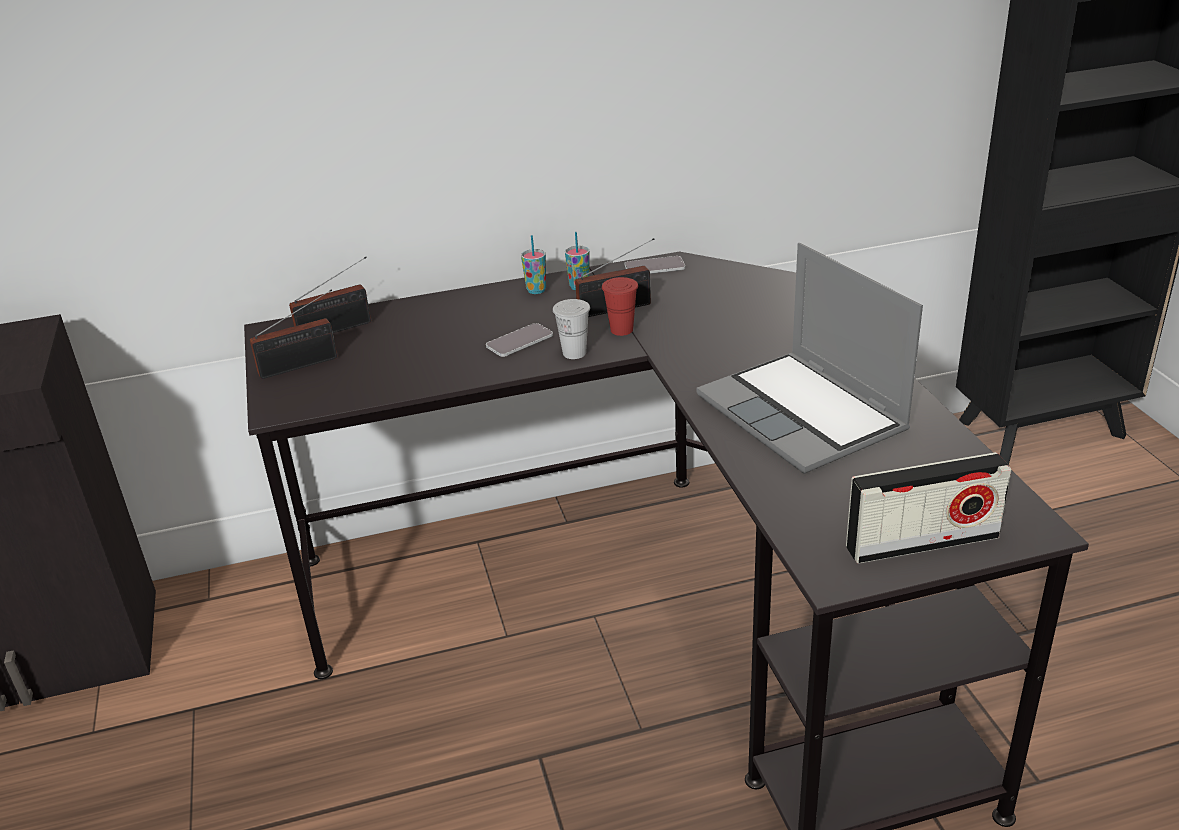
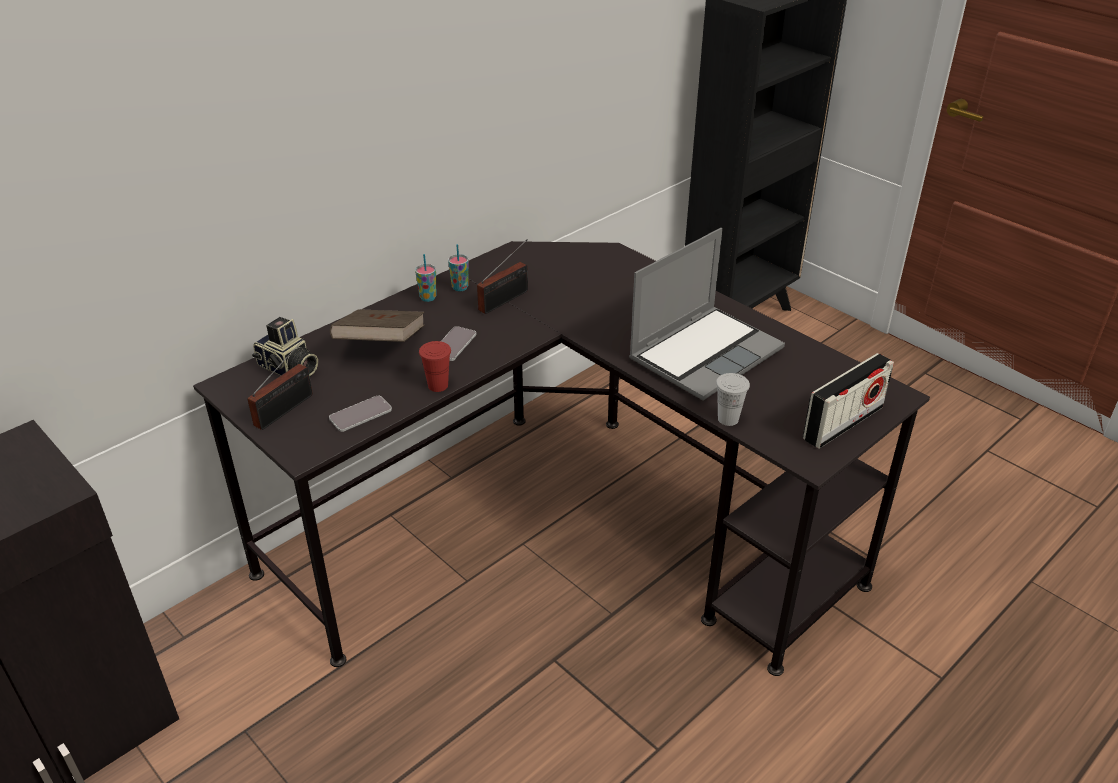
camera: 30 degrees left, 5 degrees up
(338, 329) = (288, 369): radio -> camera
(446, 326) = (381, 345): none -> brown book
(574, 353) = (505, 344): white cup -> white cup (728, 419)
(621, 330) = (524, 317): red cup -> red cup (438, 385)
(654, 267) = (504, 259): phone -> phone (360, 414)
(804, 415) = (705, 353): laptop -> laptop turned 75 degrees counterclockwise

